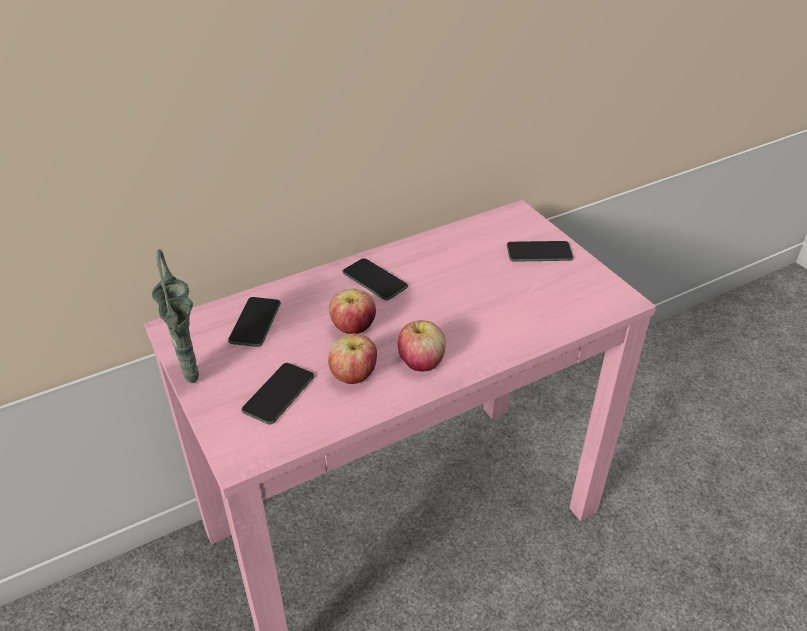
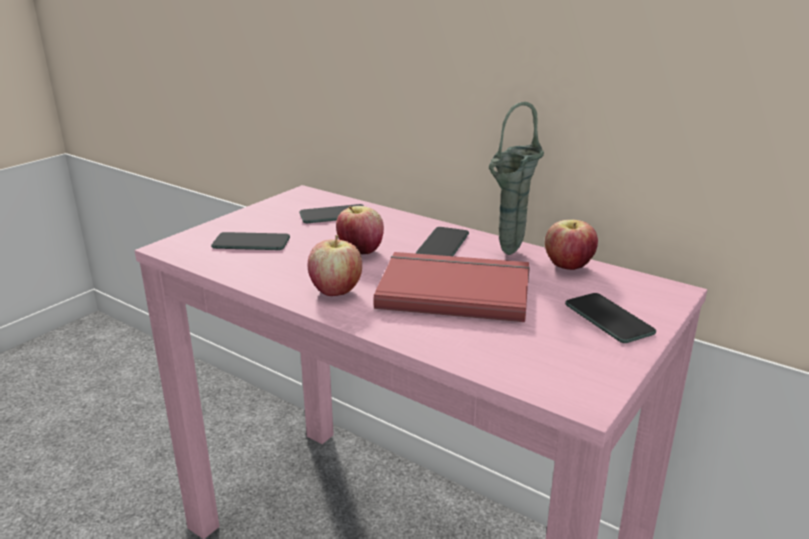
camera: 65 degrees right, 15 degrees down
(192, 381) = (247, 212): green vase -> green vase (508, 254)
(353, 376) = (294, 265): apple -> apple (568, 266)
(458, 301) = (454, 289): none -> red book

